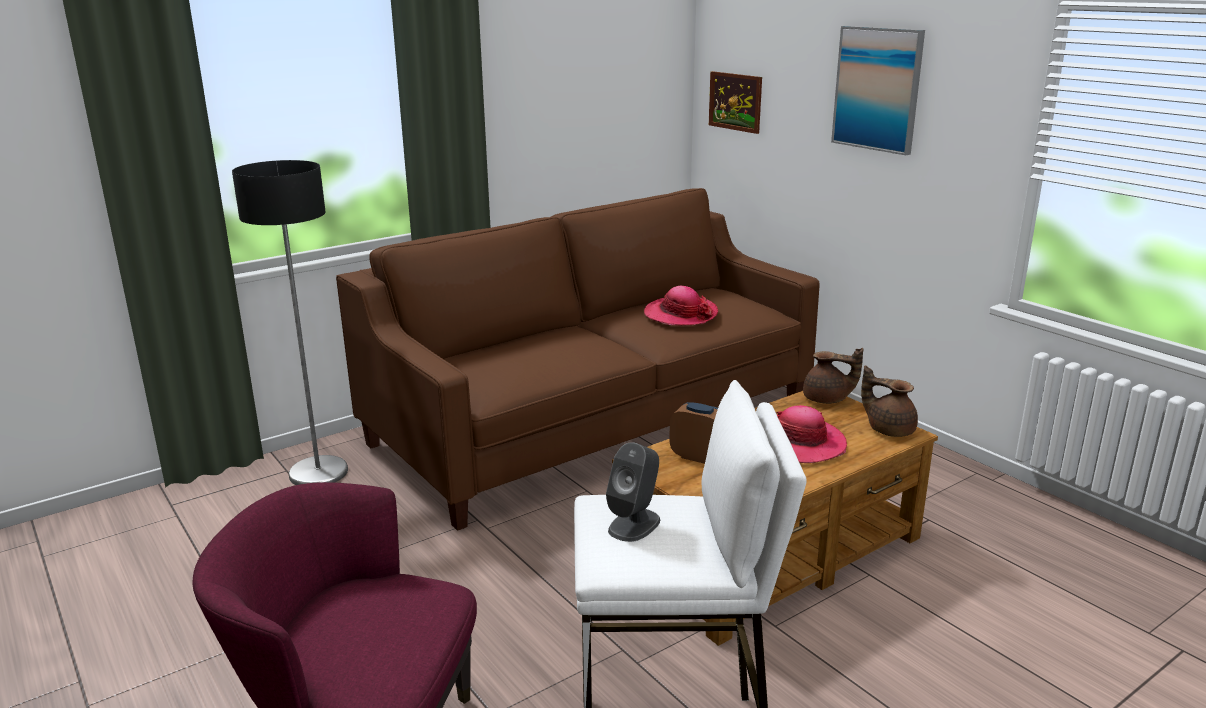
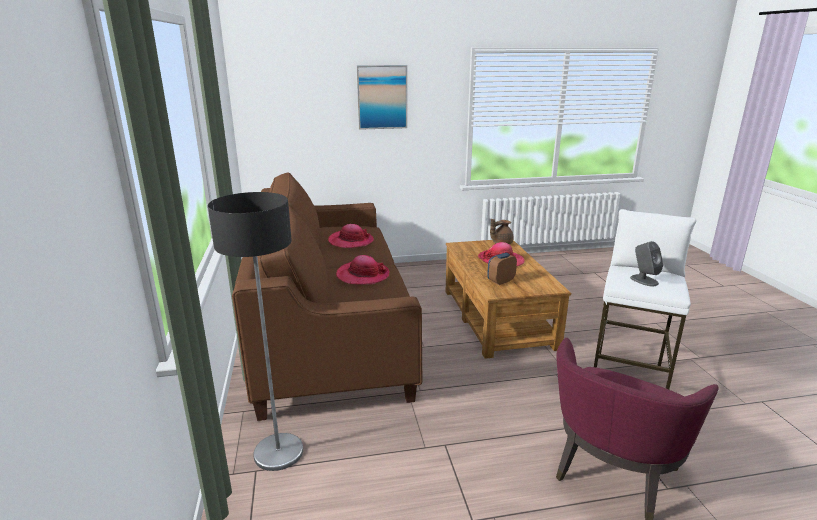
camera: 65 degrees left, 0 degrees up
(566, 348) = (363, 275): none -> hat
(735, 101) = (275, 117): picture -> none
(827, 399) = (463, 245): brown teapot -> none

